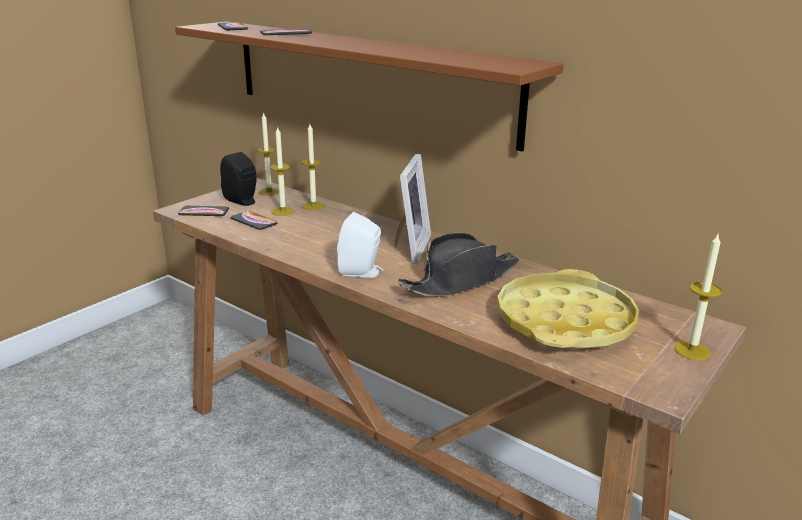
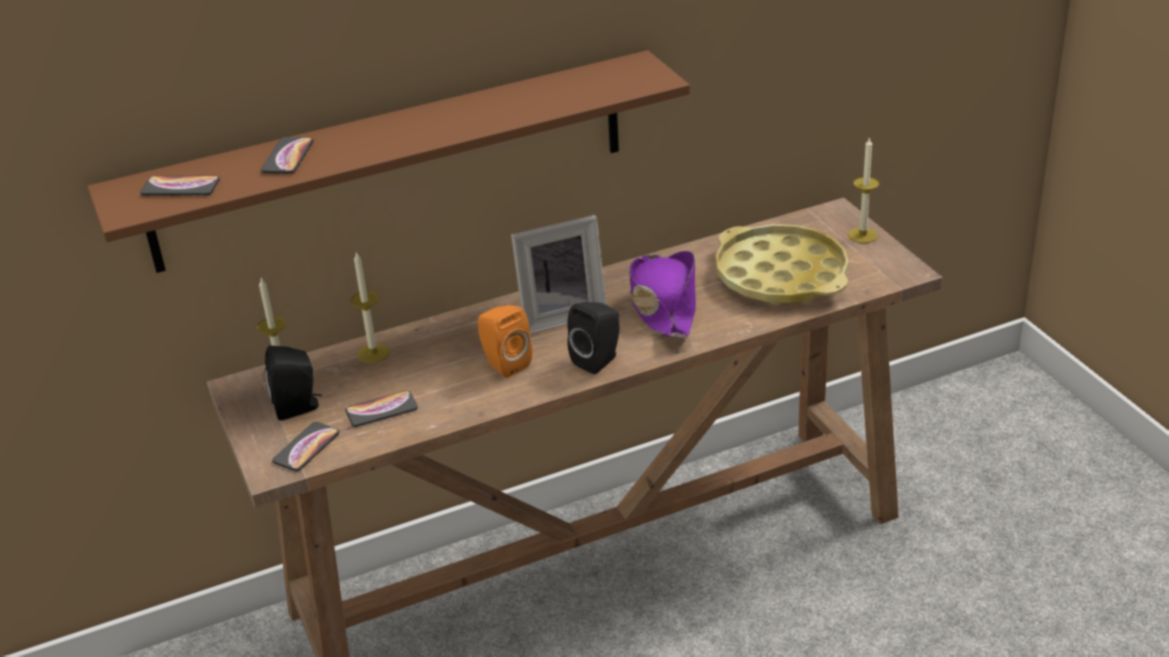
camera: 60 degrees left, 10 degrees up
(283, 211) = (369, 381): candle -> none
(331, 243) = (504, 364): none -> orange speaker
(362, 272) = (599, 360): white speaker -> black speaker
(408, 247) = (561, 315): picture frame -> picture frame turned 120 degrees clockwise
(461, 280) = (663, 304): black hat -> purple hat

